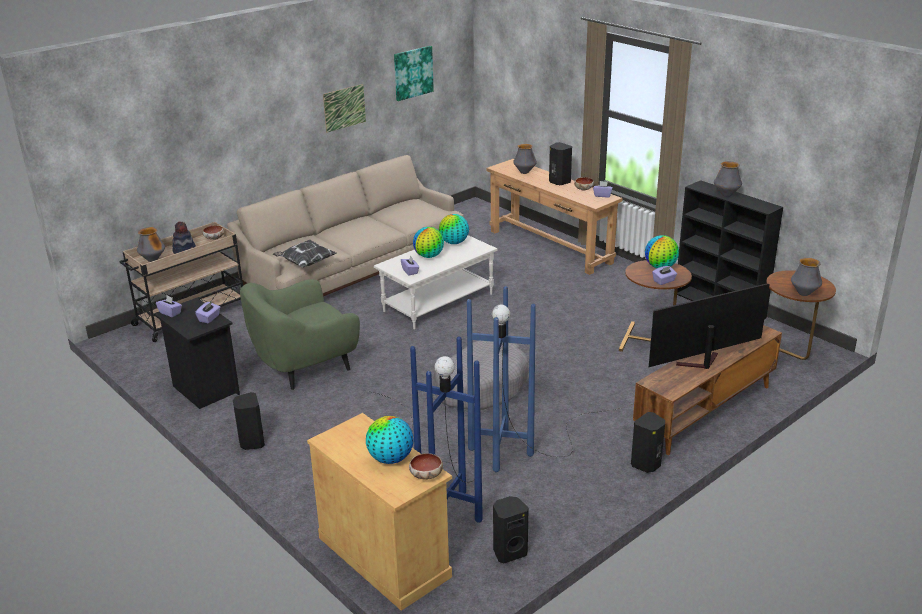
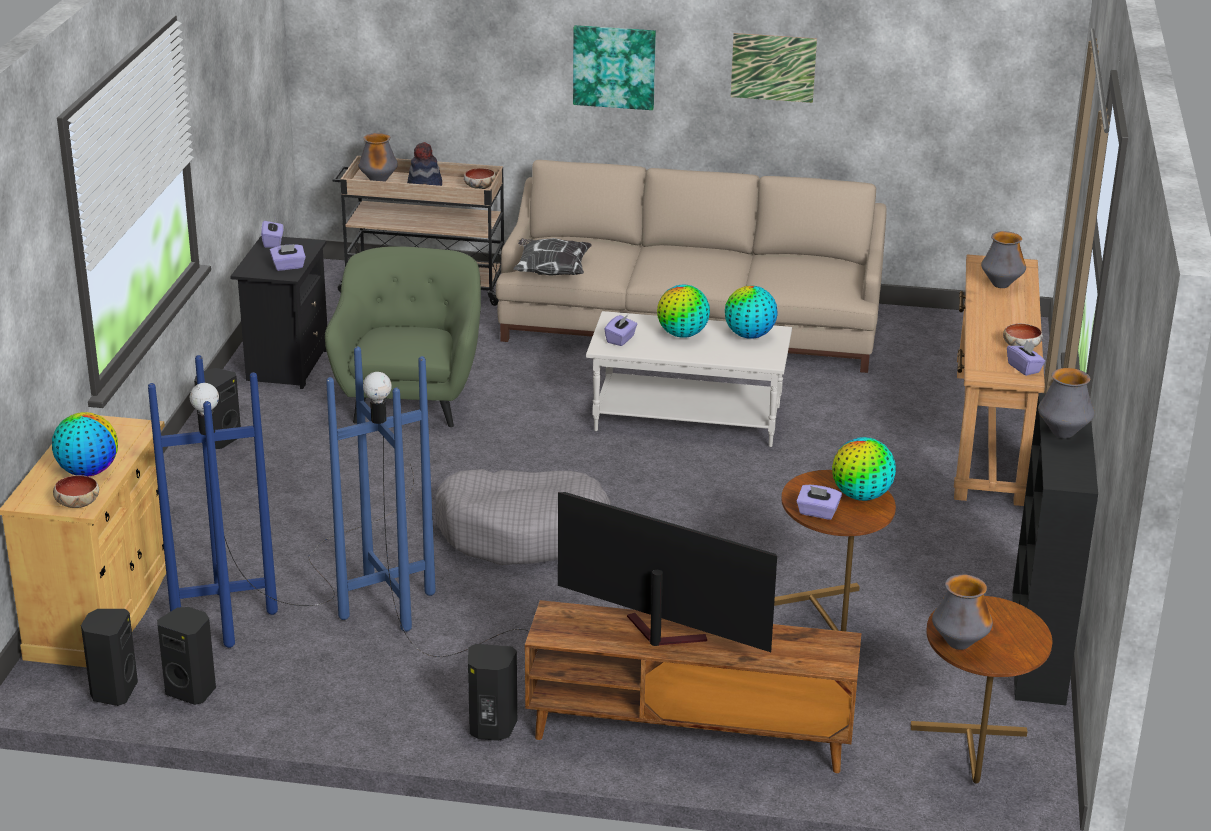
camera: 50 degrees right, 0 degrees up
(304, 366) = (410, 399): green armchair -> green armchair turned 75 degrees clockwise
(413, 73) = (930, 48): picture -> picture (614, 66)
(559, 182) = (1012, 321): black speaker -> black speaker (113, 692)

